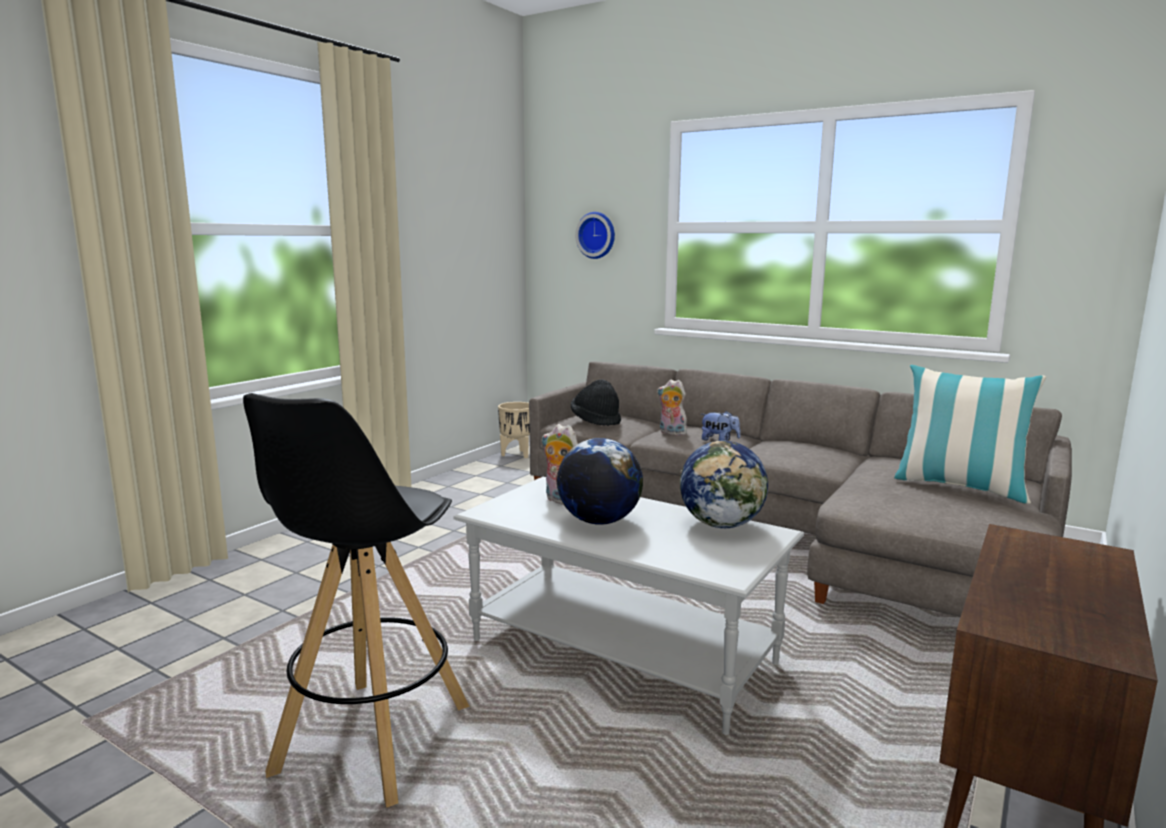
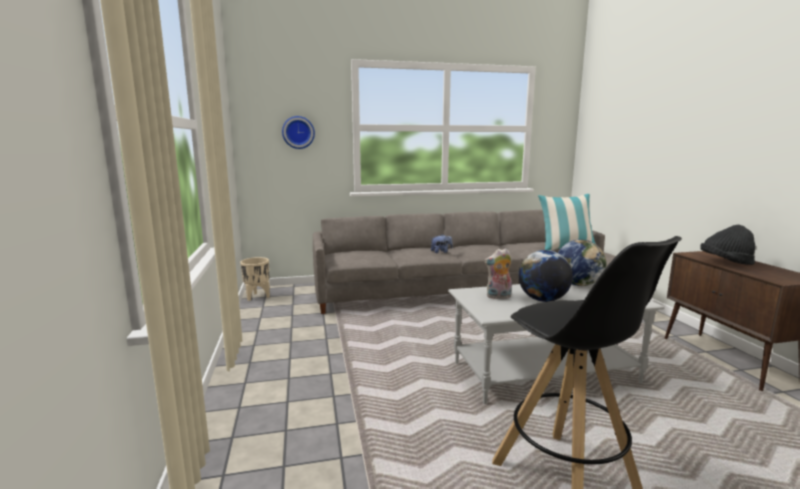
camera: 45 degrees left, 0 degrees up
(596, 421) = (358, 256): black hat -> black hat (725, 262)
(671, 433) = (411, 253): plush toy -> none

